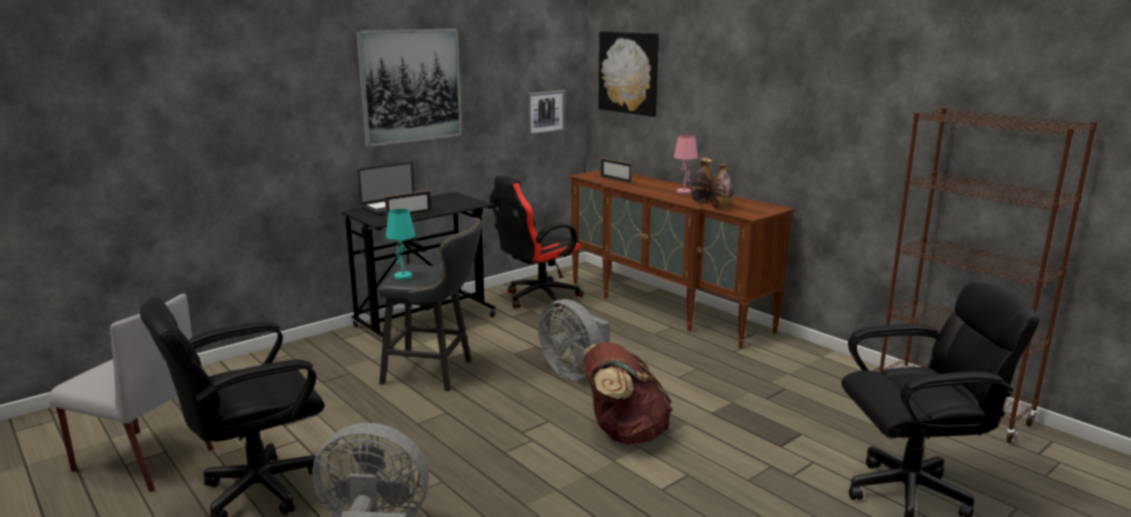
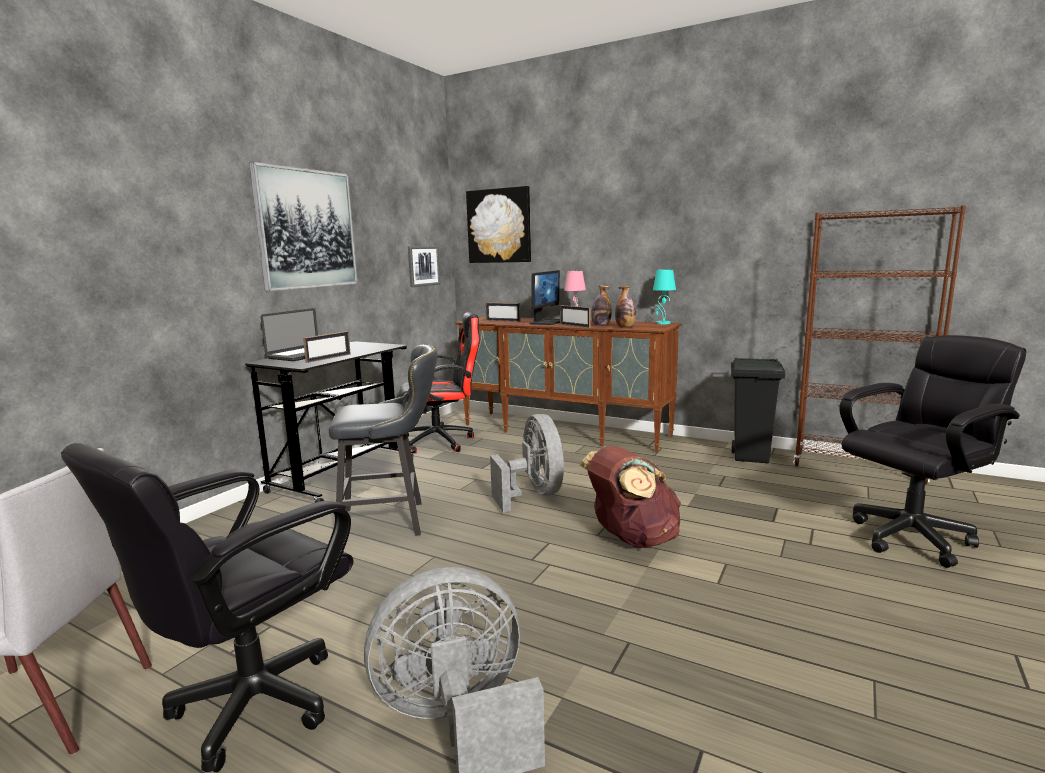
camera: 20 degrees left, 5 degrees down
(402, 276) = (354, 414): turquoise table lamp -> turquoise table lamp (662, 323)
(537, 300) = (443, 442): black office chair -> black office chair turned 135 degrees counterclockwise
(575, 372) = (534, 495): grey fan -> grey fan turned 135 degrees counterclockwise
(656, 188) = (547, 322): none -> monitor
(673, 198) = (574, 326): none -> picture frame
(839, 373) = (751, 457): none -> black trash can

